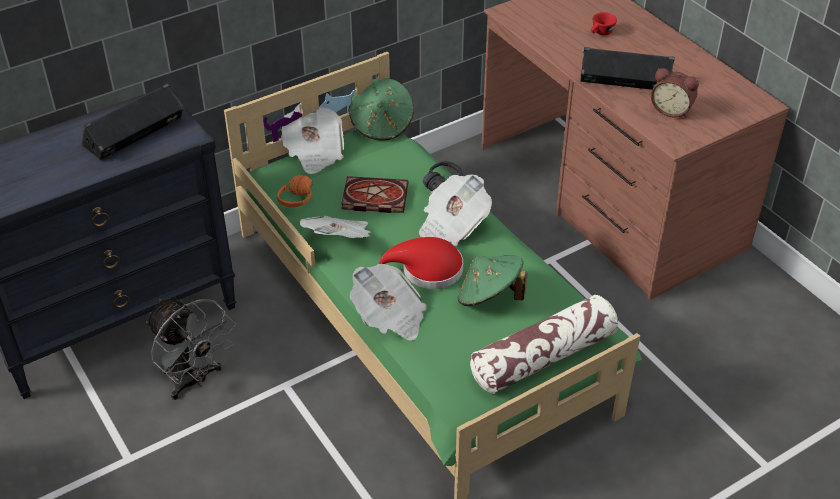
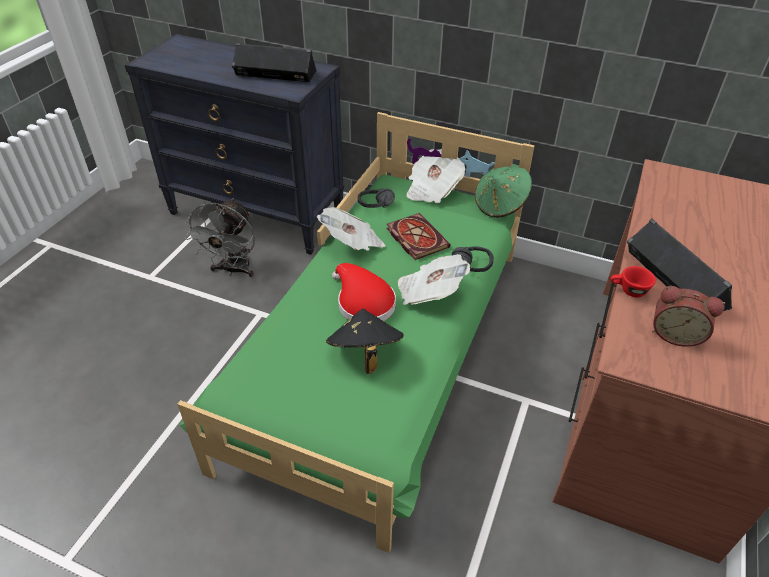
camera: 55 degrees right, 0 degrees up
(303, 200) = (377, 208): orange headphones -> black headphones
(389, 317) = (293, 306): newspaper -> none
(489, 297) = (364, 354): green hat -> black hat
(543, 357) = (321, 426): pillow -> none
(601, 33) = (720, 235): red cup -> red cup (628, 290)
(671, 110) = (675, 333): alarm clock -> alarm clock turned 60 degrees counterclockwise

